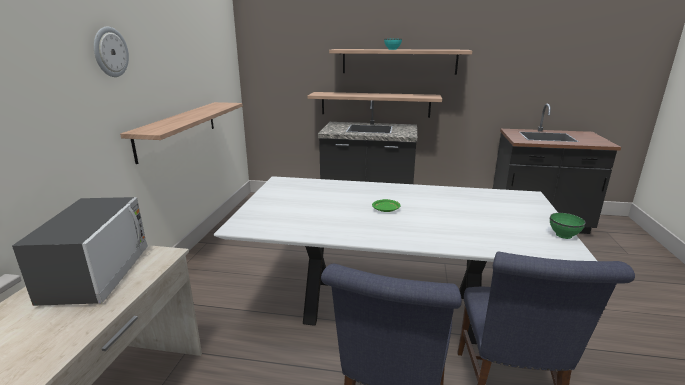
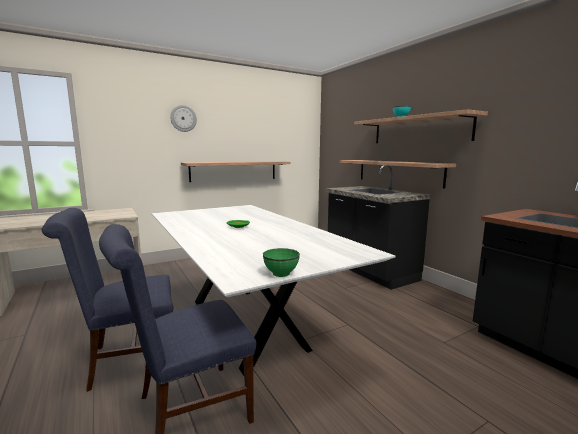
camera: 50 degrees right, 10 degrees down
(98, 274) = (100, 214): microwave -> none

